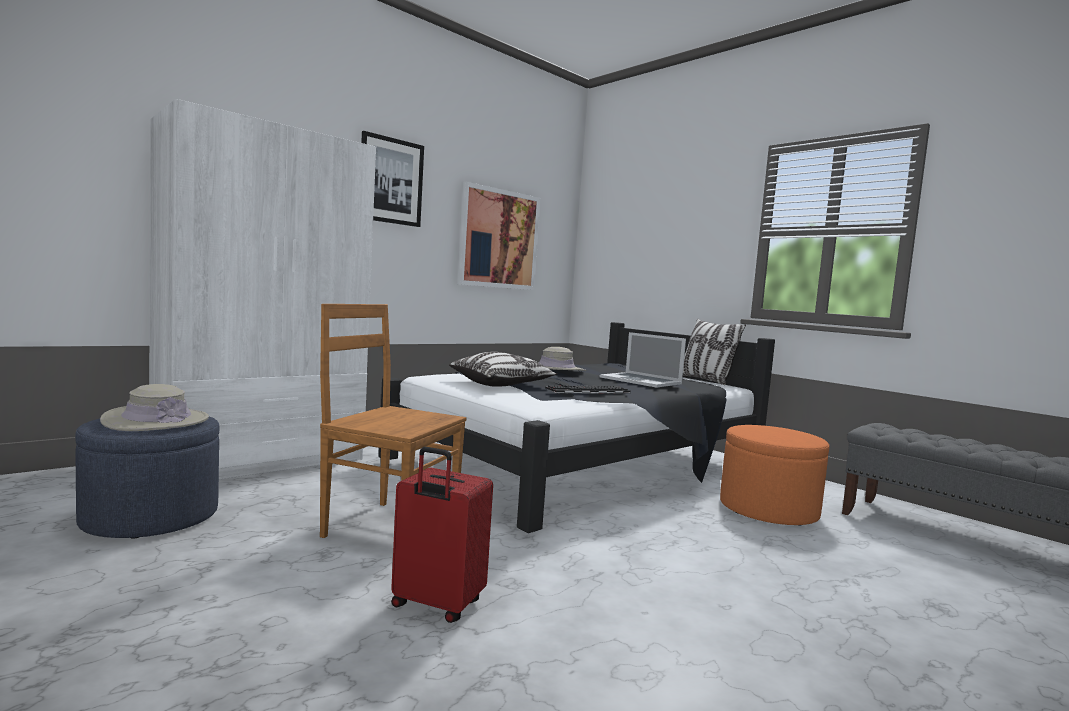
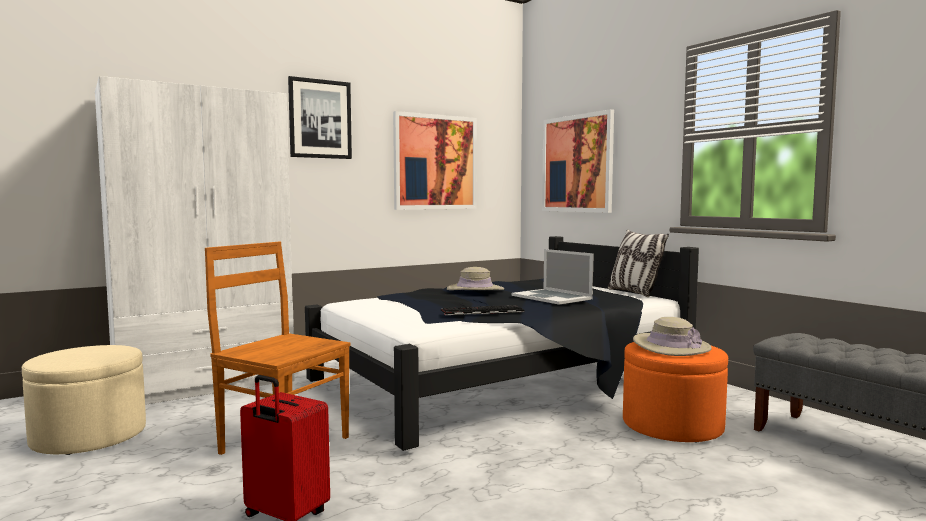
camera: 10 degrees right, 0 degrees up
(150, 517) = (89, 436): blue ottoman -> beige ottoman
(156, 420) = (87, 354): beige hat -> beige hat (671, 346)
(501, 384) = (407, 308): pillow -> none
(640, 252) = (577, 163): none -> picture

